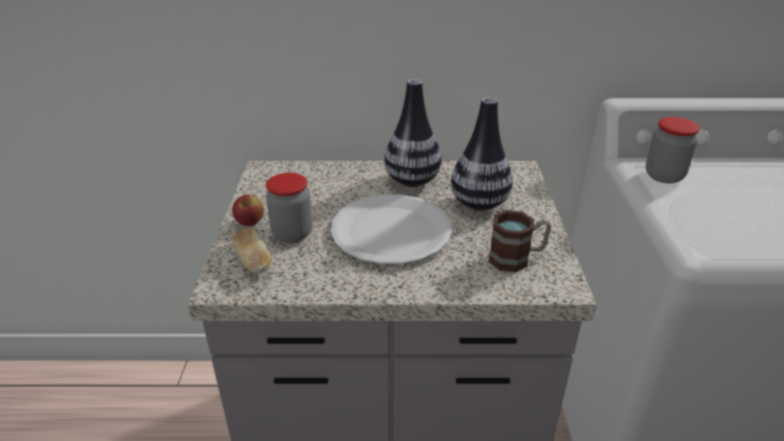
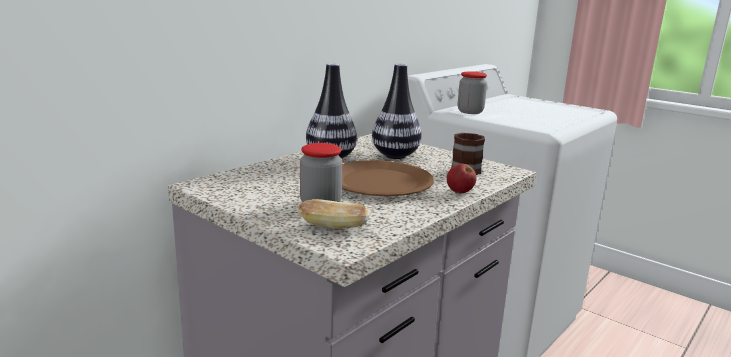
camera: 50 degrees left, 15 degrees down
(250, 223) = (273, 212): apple -> apple (460, 192)
(391, 231) = (380, 181): white plate -> brown plate

